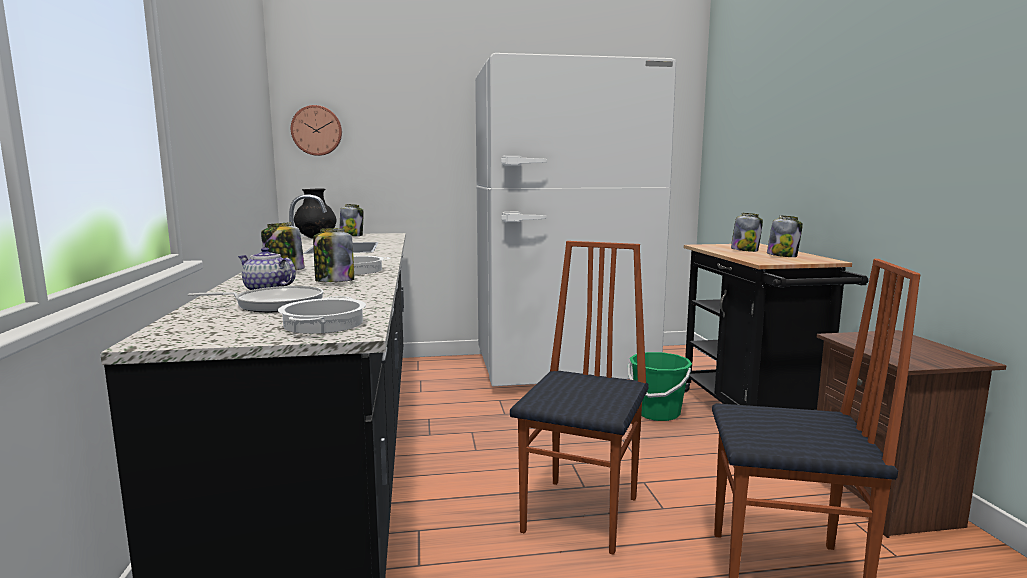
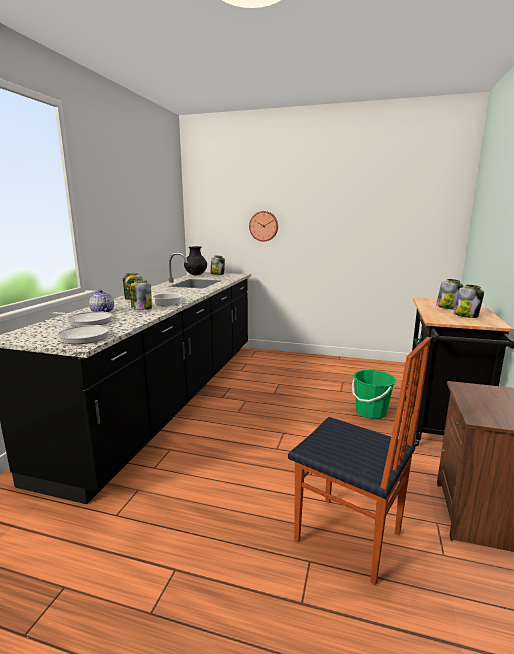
camera: 25 degrees right, 5 degrees up
(317, 130) = (206, 211): wall clock -> wall clock (264, 226)
(323, 324) = (82, 337): cooking pot -> frying pan
(563, 370) = (337, 371): white fridge -> none
(583, 514) = (260, 464): chair -> none

